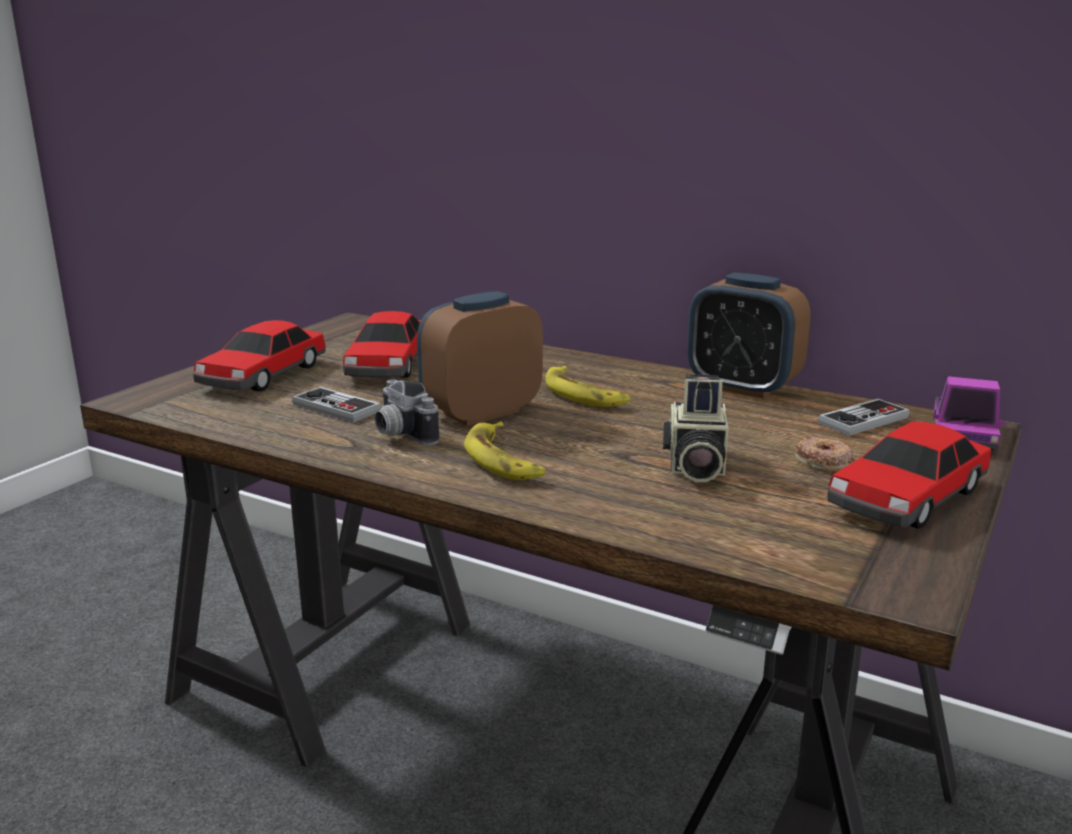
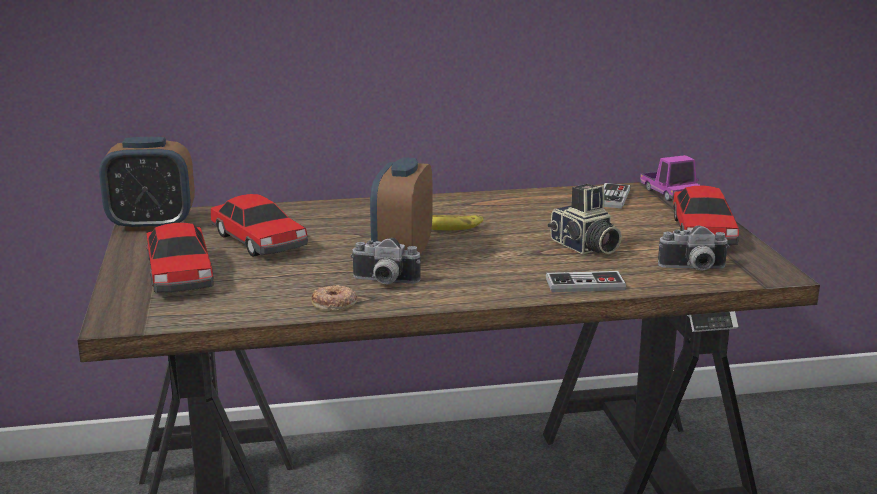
camera: 40 degrees left, 0 degrees up
(336, 408) = (298, 279): game controller -> game controller (585, 284)
(503, 460) = (480, 276): banana -> none
(742, 387) = (517, 195): alarm clock -> alarm clock (152, 225)
(785, 540) = (693, 269): none -> camera
(823, 461) = (636, 225): donut -> donut (334, 303)

